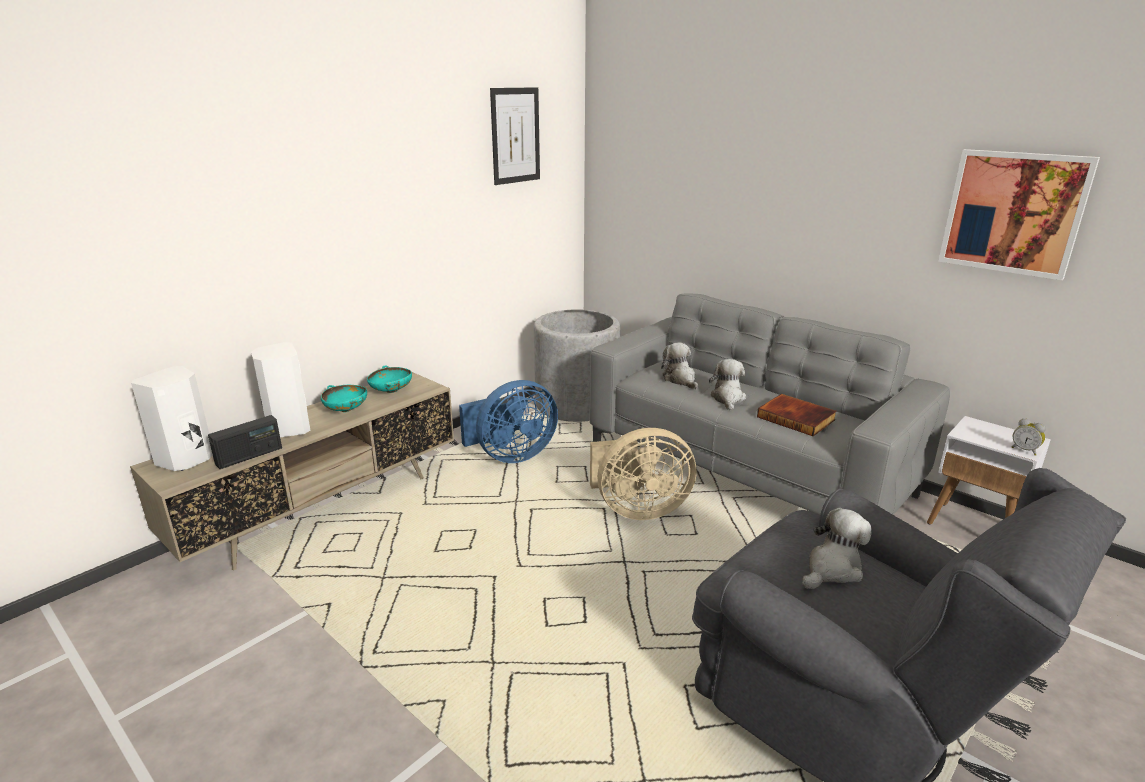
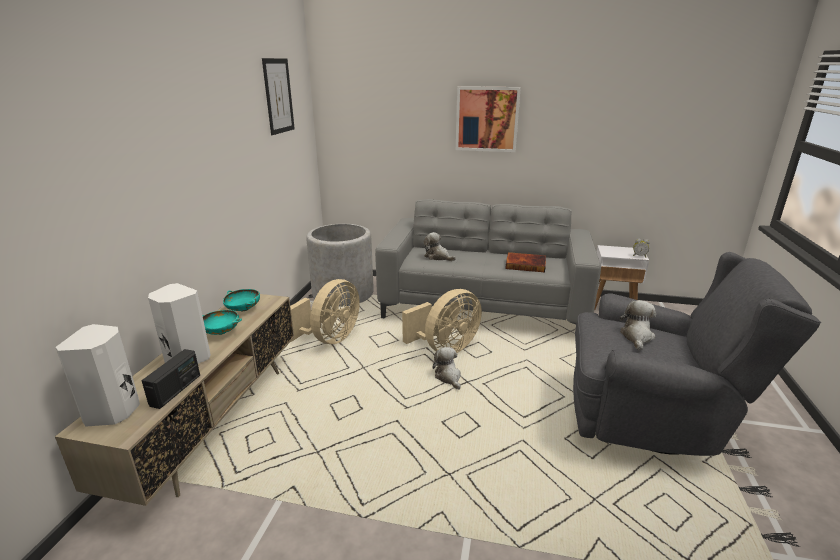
camera: 30 degrees left, 0 degrees up
(511, 455) = (330, 339): blue fan -> beige fan
(727, 398) = (477, 262): plush toy -> plush toy (448, 377)
(1013, 212) = (613, 126): picture -> picture (487, 119)

